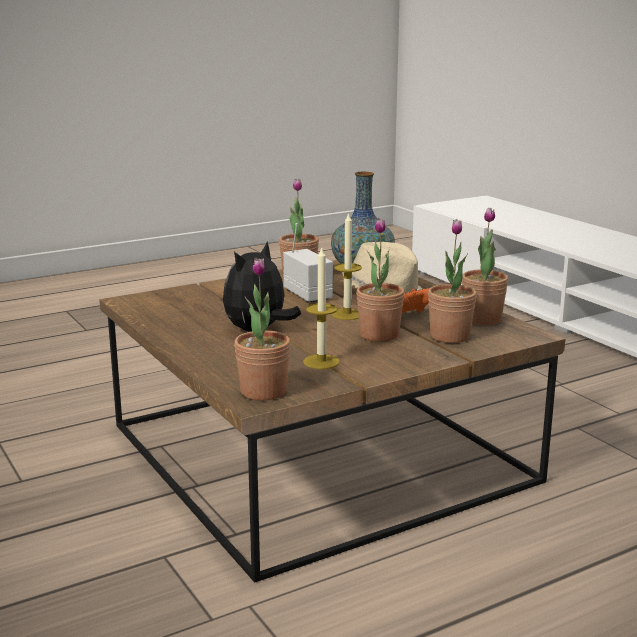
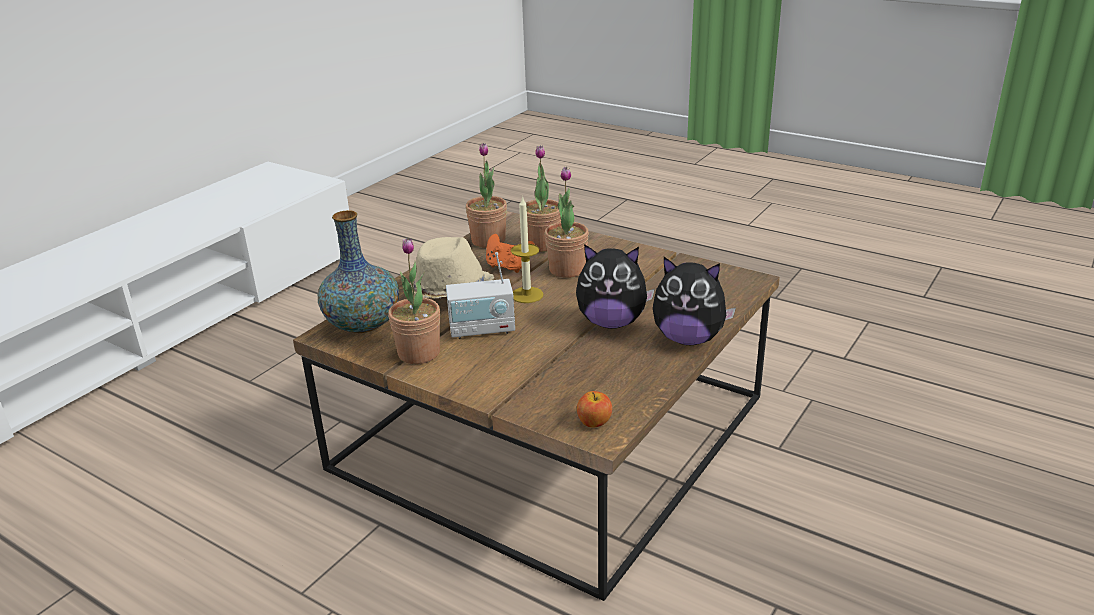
camera: 115 degrees left, 10 degrees up
(141, 301) = (594, 422): none -> apple
(191, 348) = (688, 339): none -> plush toy
(263, 391) = (731, 281): potted plant -> none
(308, 294) = (482, 329): radio -> radio turned 135 degrees counterclockwise
(321, 362) = (651, 276): candle -> none

